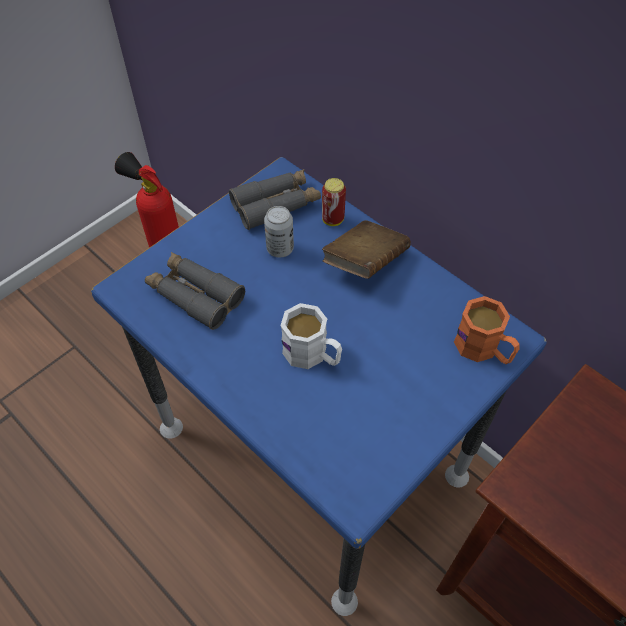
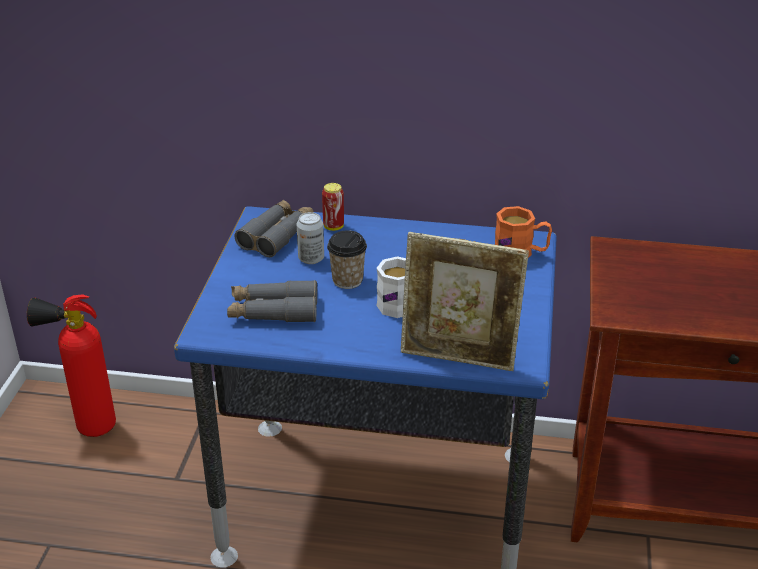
camera: 35 degrees left, 20 degrees down
(288, 293) = (347, 280): none -> cup
(302, 452) = (459, 358): none -> picture frame
(365, 262) = (386, 241): brown book -> none

